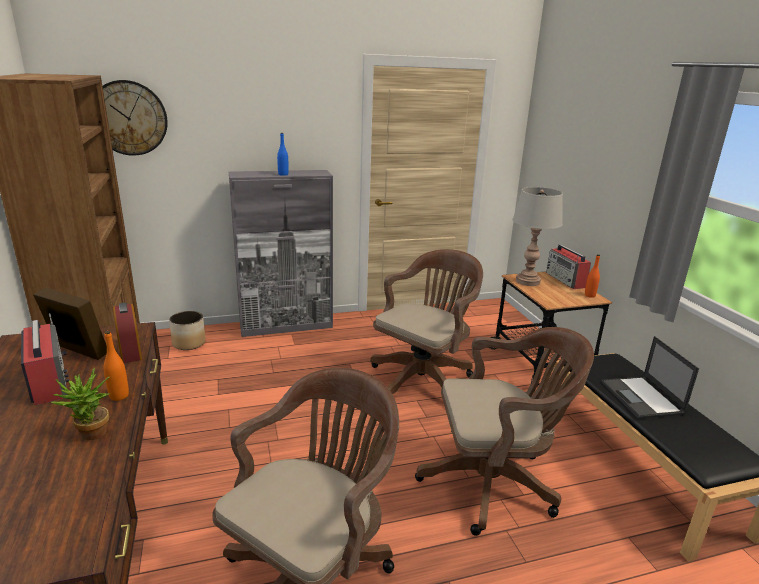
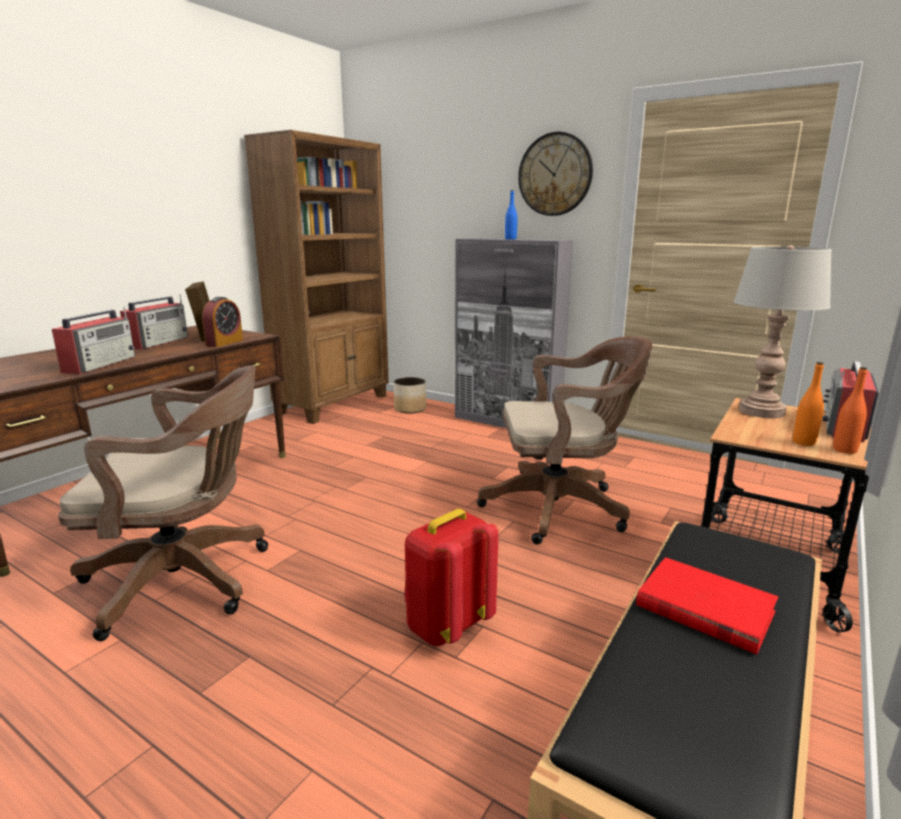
camera: 50 degrees right, 5 degrees down
(91, 436) = (101, 364): potted plant -> radio
(119, 396) = (159, 356): orange bottle -> orange bottle (803, 442)
(129, 118) = (403, 184): wall clock -> wall clock (555, 174)
(494, 483) = (446, 626): brown office chair -> red backpack
(642, 398) = (703, 608): laptop -> red book

